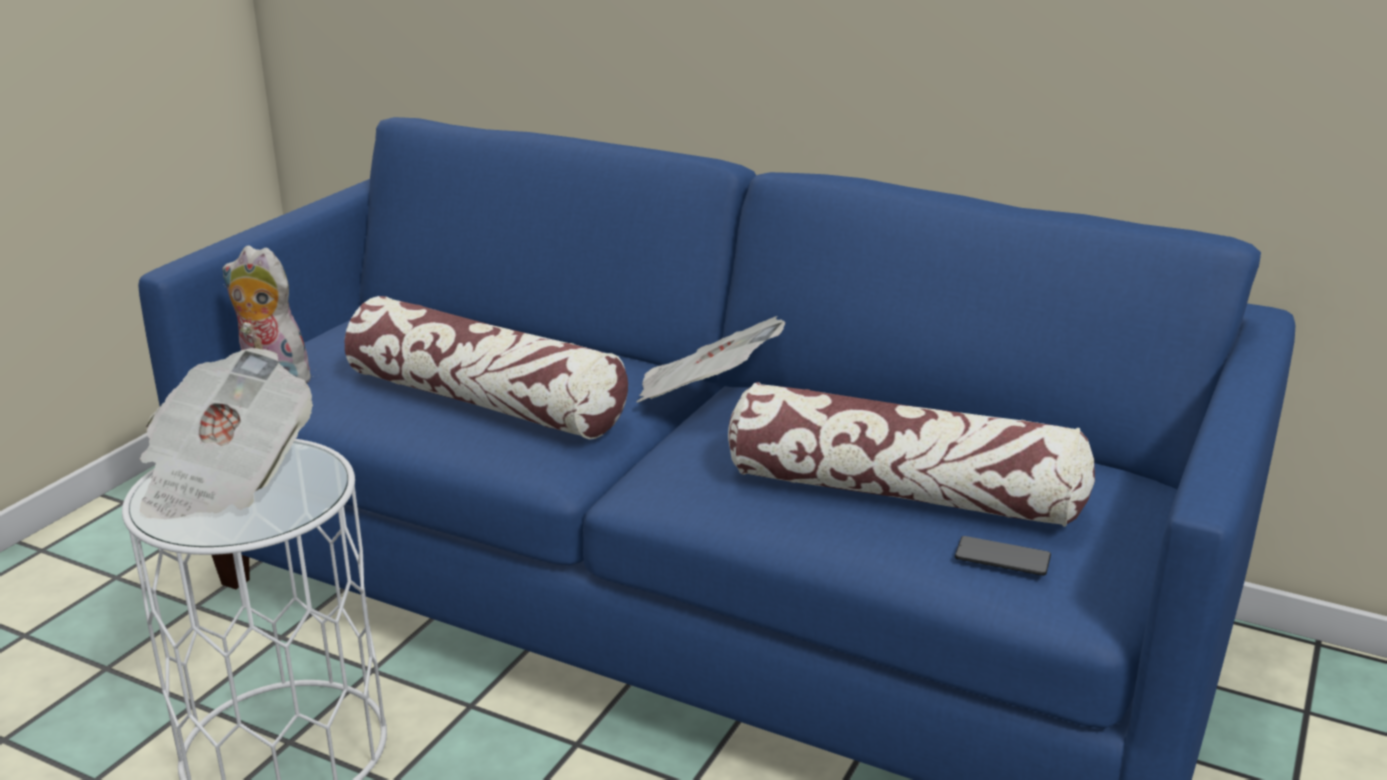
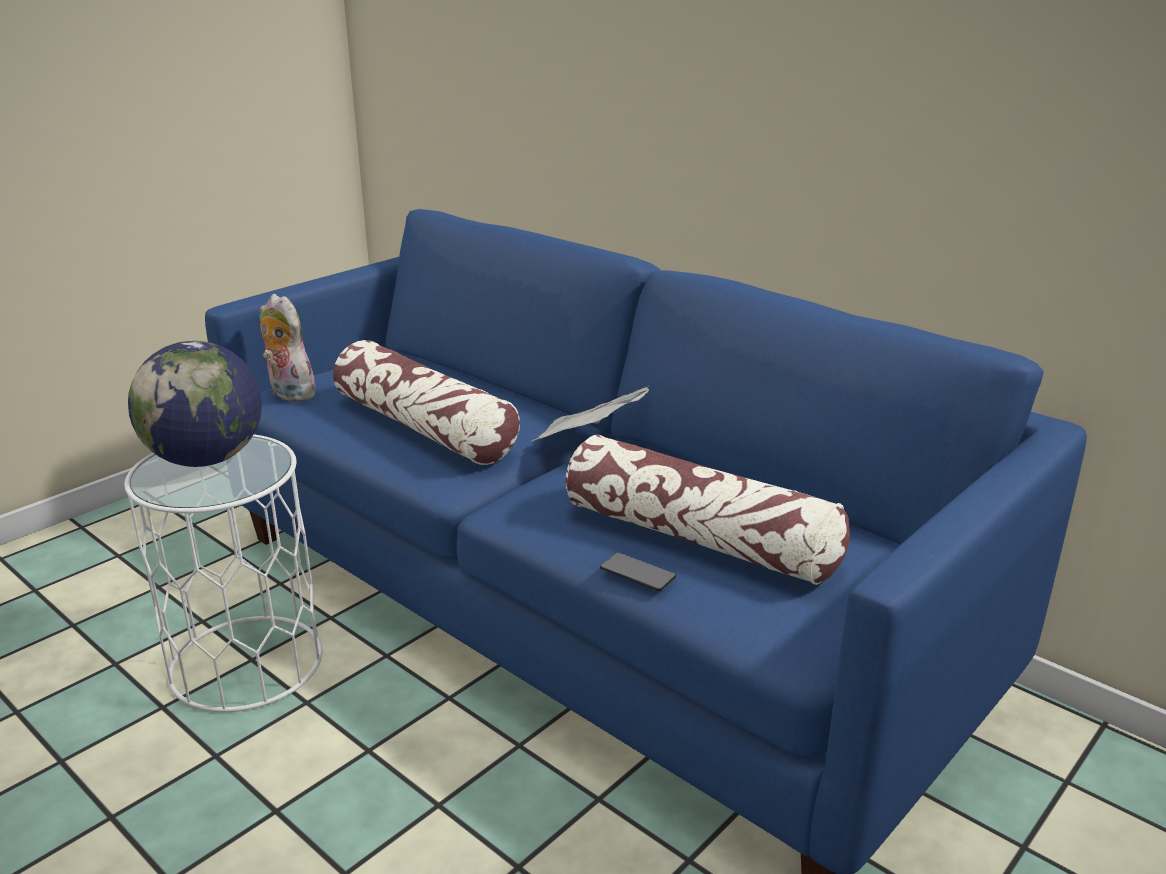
camera: 15 degrees right, 0 degrees up
(225, 478) = (206, 459): newspaper -> globe
(1002, 558) = (750, 602): phone -> phone (637, 573)

